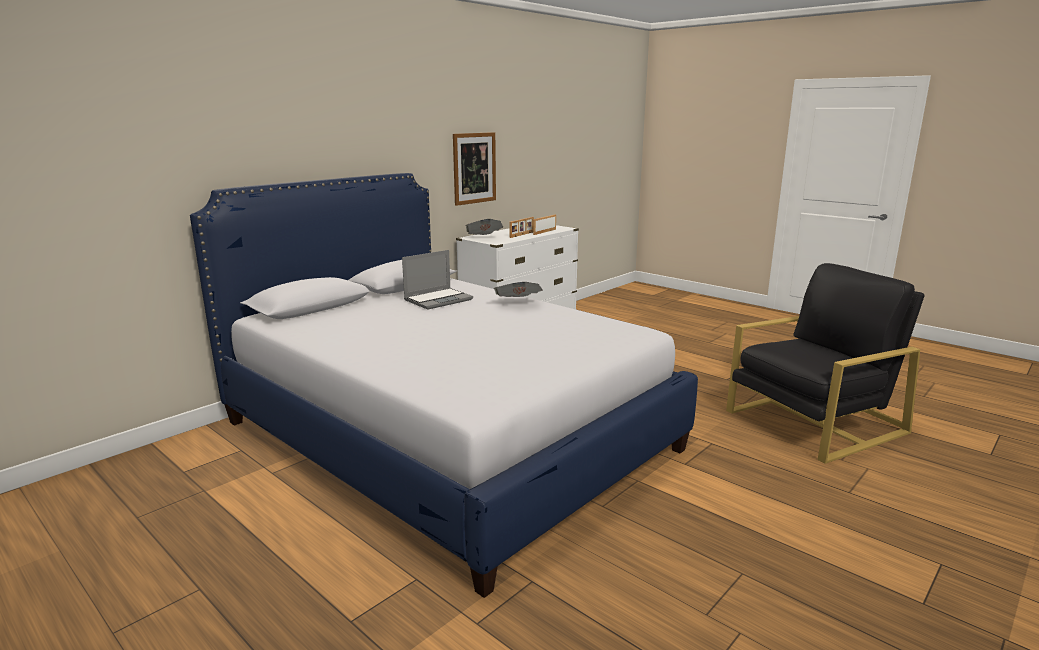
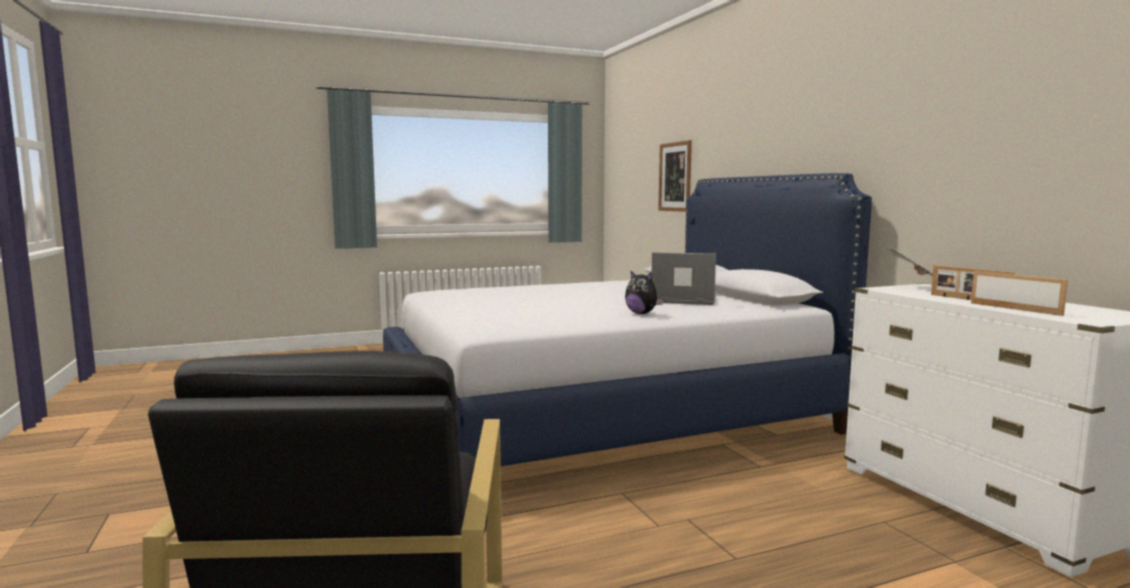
camera: 115 degrees right, 10 degrees down
(438, 300) = (682, 300): laptop -> laptop turned 120 degrees clockwise
(474, 168) = (989, 172): picture -> picture (675, 177)
(518, 303) = (642, 313): newspaper -> plush toy

